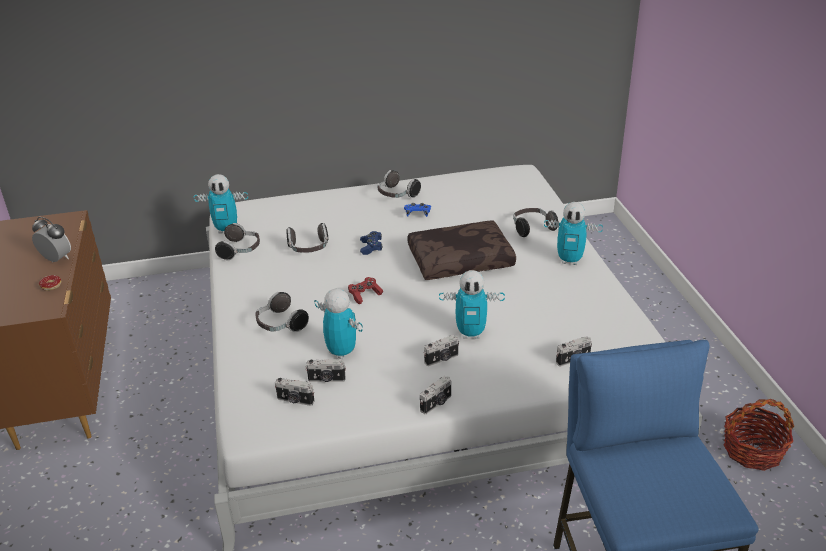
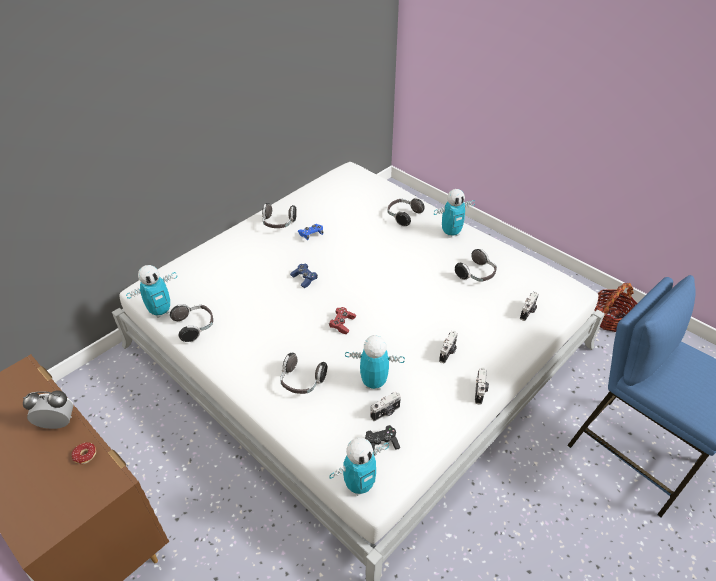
camera: 35 degrees left, 10 degrees up
(295, 400) = (381, 444): camera -> black game controller
(309, 249) = (254, 301): headphones -> headphones (476, 274)
(460, 259) = (380, 262): brown pillow -> none
(471, 333) = (446, 322): toy robot -> toy robot (359, 485)

